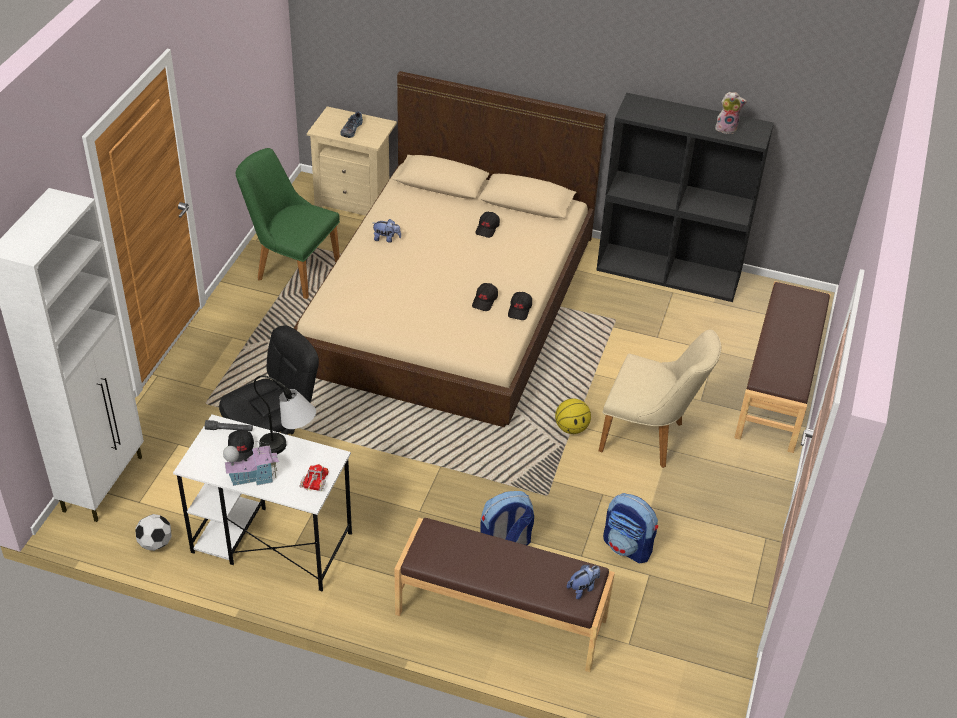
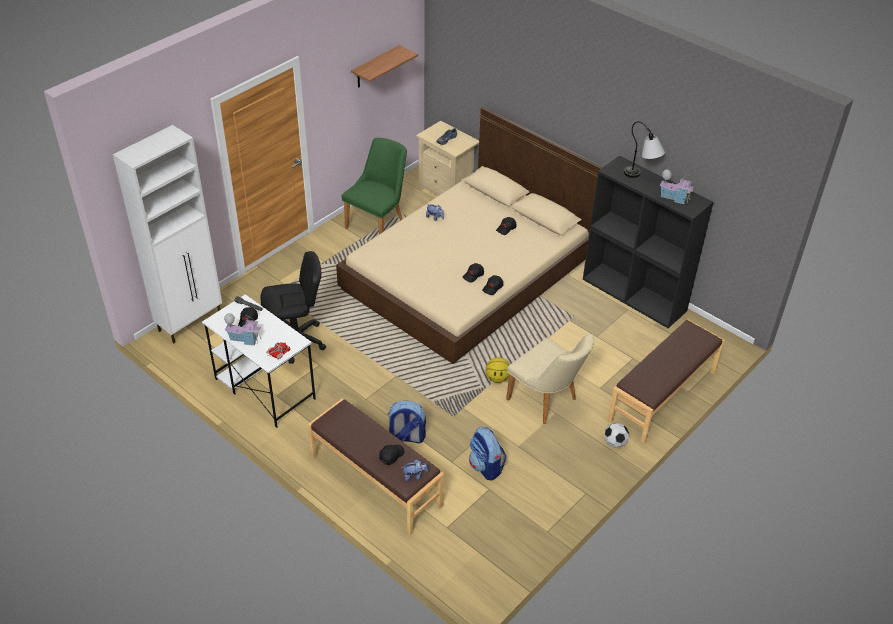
camera: 25 degrees right, 0 degrees up
(155, 543) = (198, 366): football -> football (614, 443)
(246, 47) = (375, 67): none -> shelf
(290, 450) = (276, 329): table lamp -> table lamp (641, 177)
(291, 269) = (379, 223): green chair -> green chair turned 75 degrees clockwise
(536, 572) = (391, 455): none -> black cap
(726, 128) = (674, 197): plush toy -> toy house

